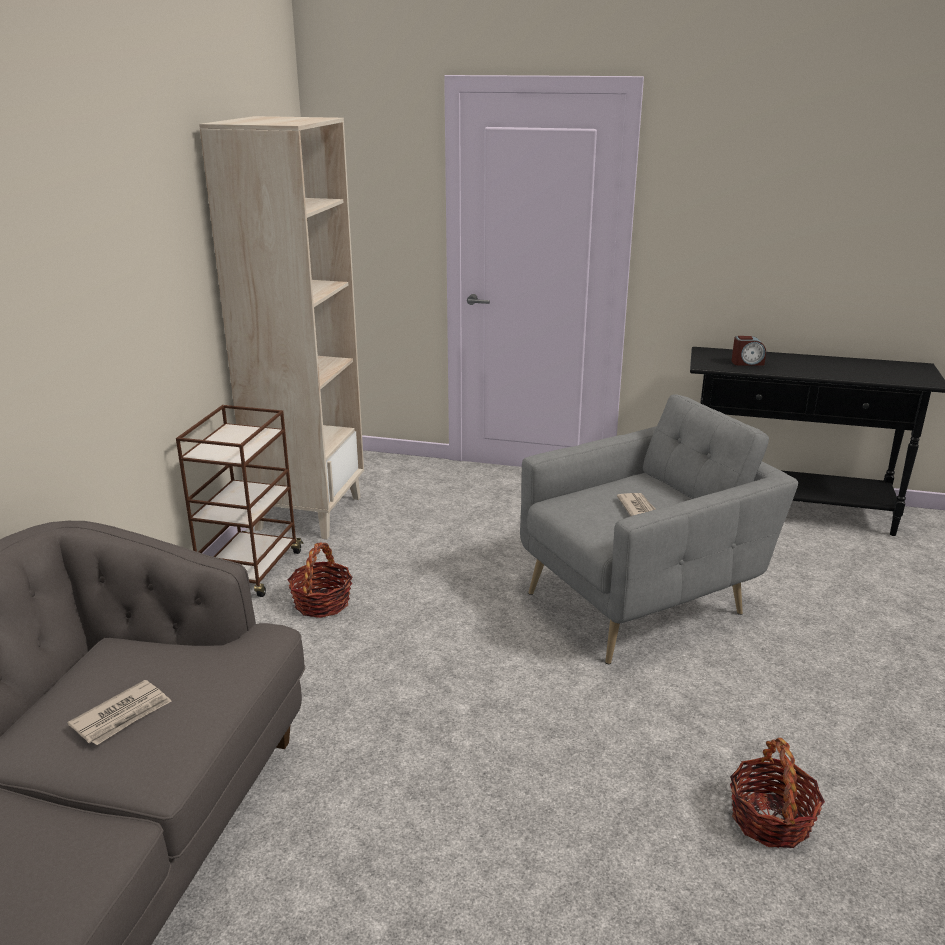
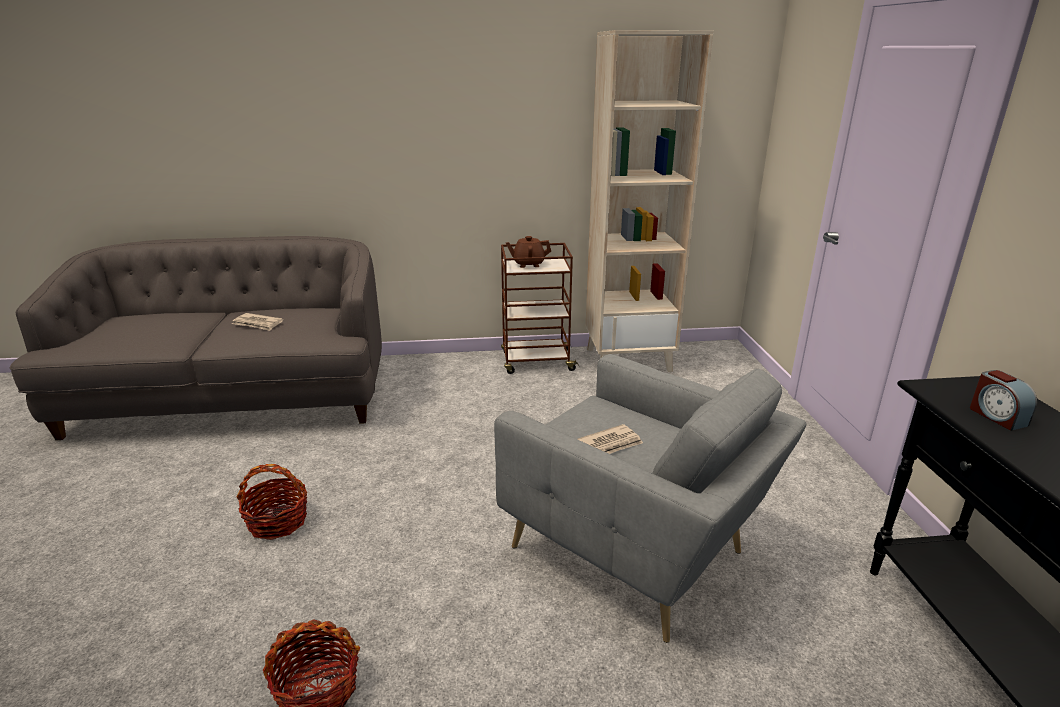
camera: 70 degrees right, 0 degrees up
(228, 446) = (528, 264): none -> brown teapot
(322, 603) = (516, 395): basket -> basket (278, 521)

